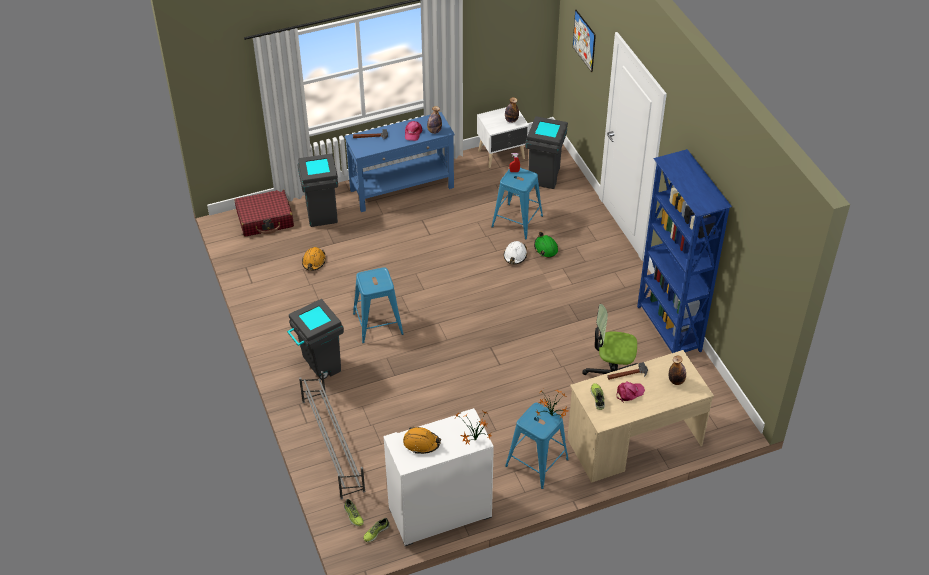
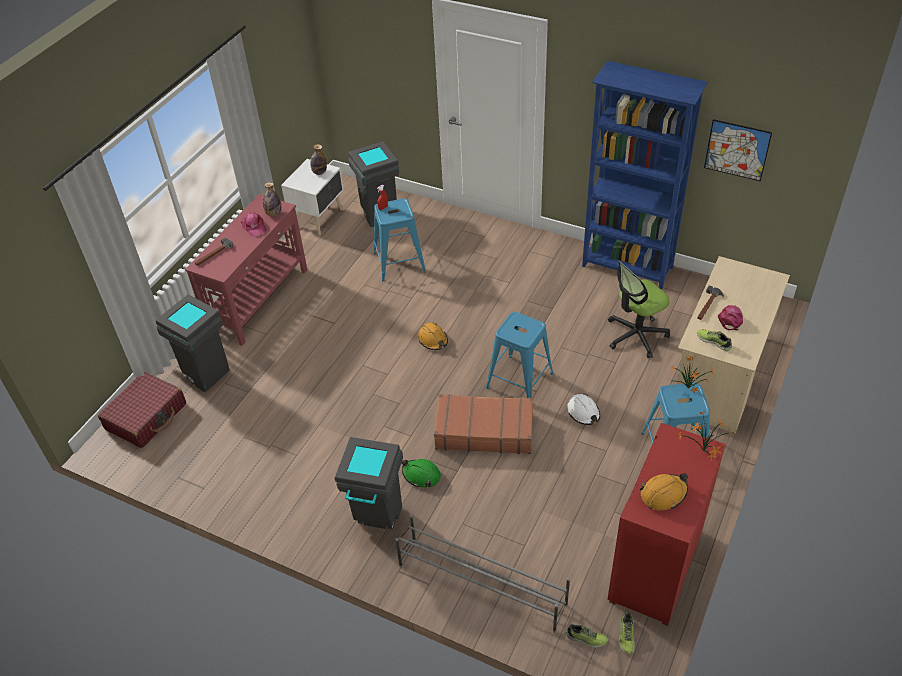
camera: 40 degrees left, 0 degrees up
(314, 262) = (248, 422): orange hard hat -> orange hard hat (433, 340)
(378, 324) = (383, 435): blue stool -> blue stool (520, 381)
(402, 189) = (259, 300): blue console table -> red console table
(438, 364) = (484, 431): none -> brown suitcase
(439, 513) = (656, 566): white cabinet -> red cabinet
(515, 256) = (433, 291): white hard hat -> white hard hat (583, 413)
(545, 248) = (451, 268): green hard hat -> green hard hat (421, 475)
(584, 40) = (372, 40): picture -> picture (737, 150)
(676, 381) = (749, 283): bottle -> none

